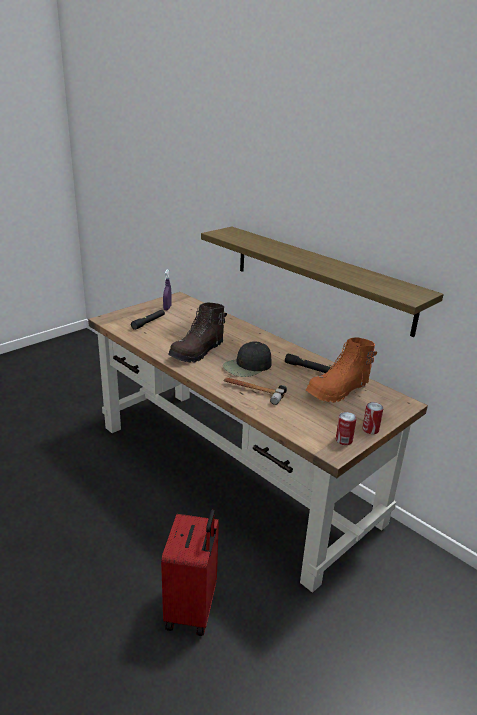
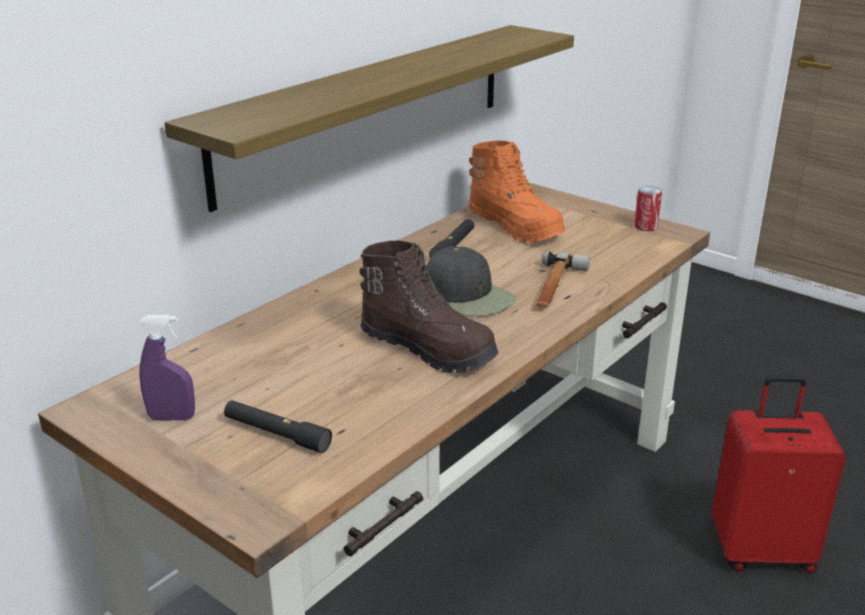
camera: 95 degrees left, 0 degrees up
(370, 429) = (607, 212): can -> none

